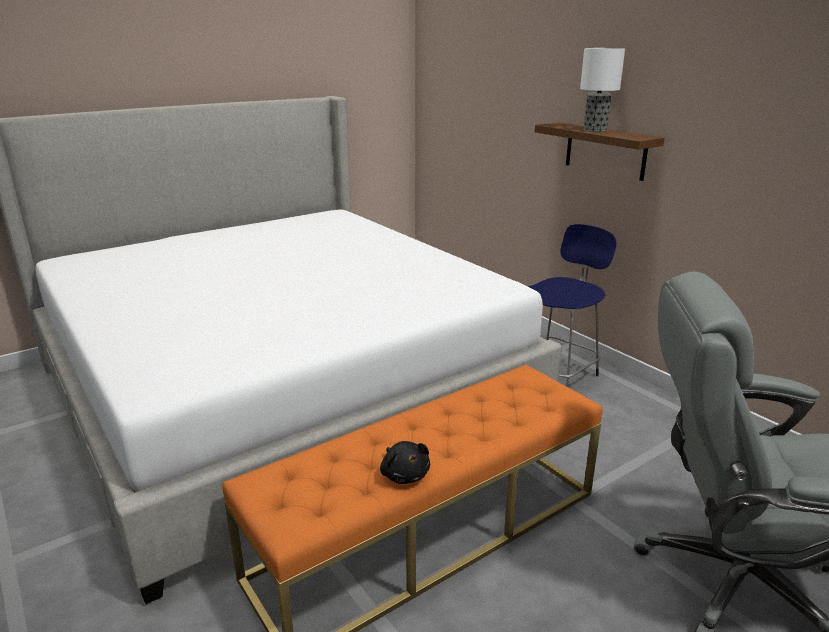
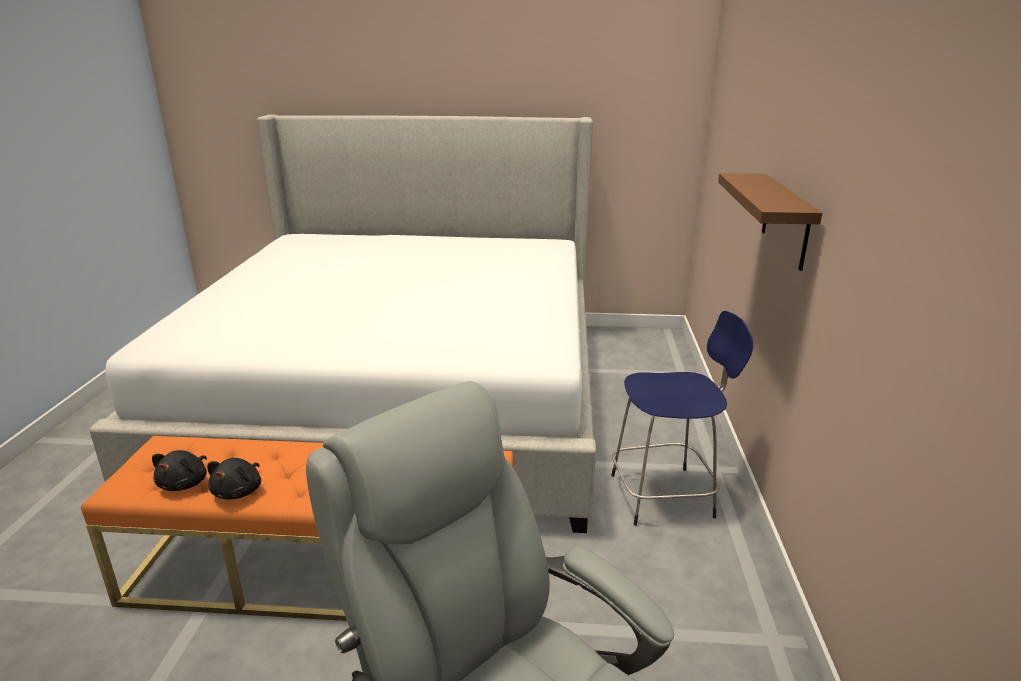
camera: 40 degrees right, 0 degrees up
(346, 494) = (185, 483): none -> black plush toy
(594, 130) = (760, 189): table lamp -> none

